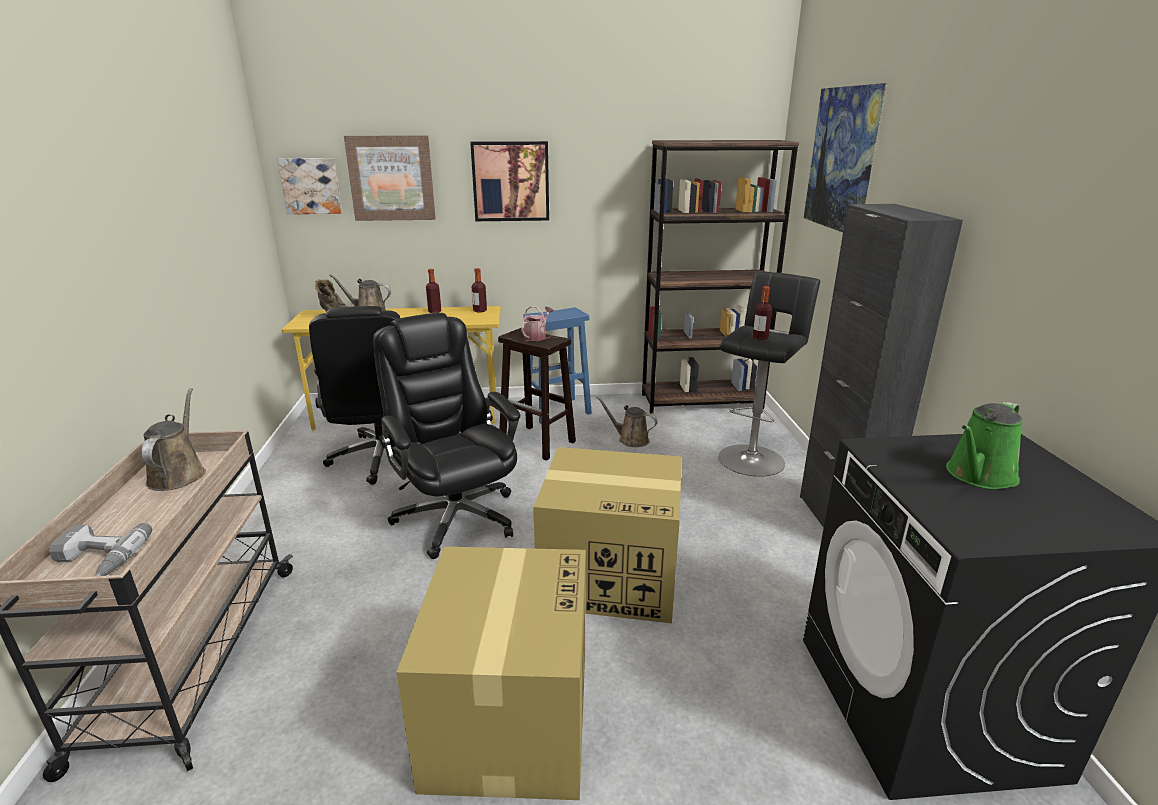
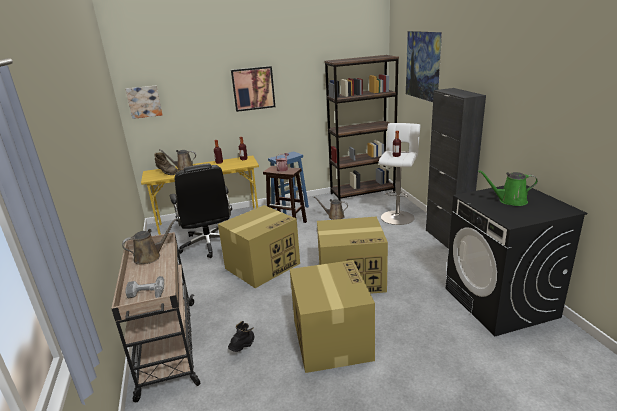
camera: 10 degrees left, 0 degrees up
(179, 474) = (150, 257): brown watering can -> brown watering can turned 75 degrees clockwise
(326, 696) = (244, 348): none -> black boot
(391, 178) = (189, 93): picture -> none
(455, 516) = (263, 265): black office chair -> cardboard box
(752, 457) = (397, 216): black stool -> white stool
(978, 476) = (510, 201): green watering can -> green watering can turned 60 degrees clockwise

